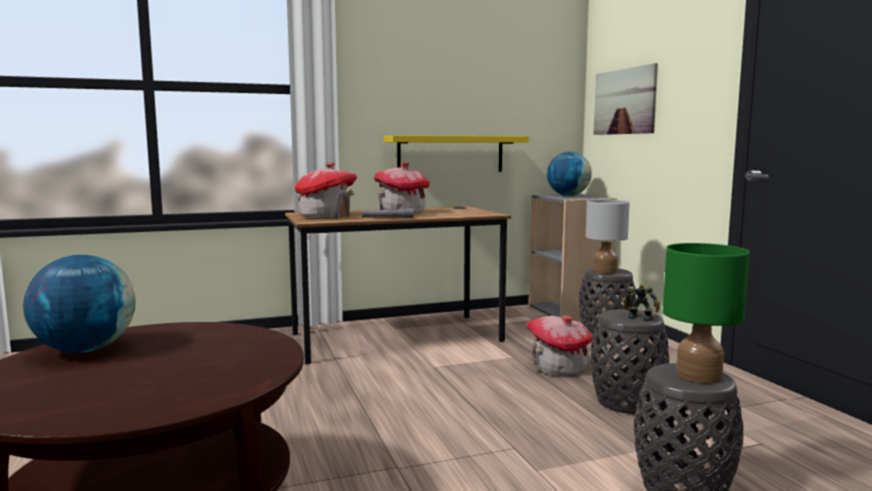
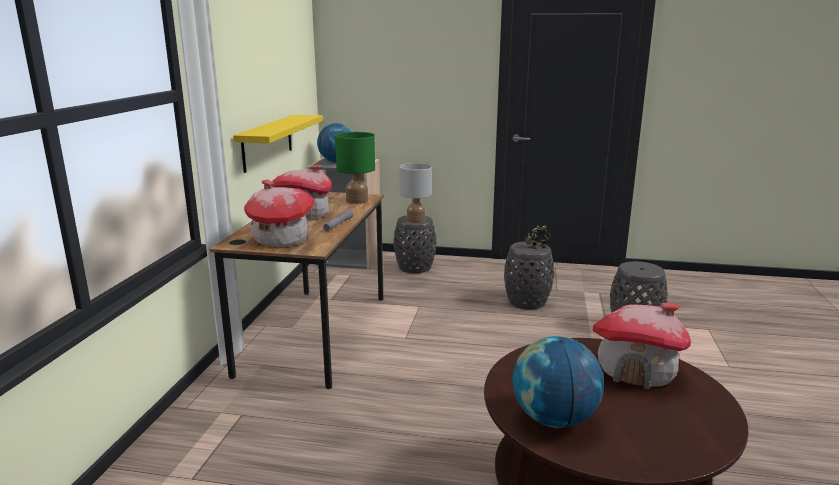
camera: 60 degrees left, 10 degrees up
(558, 368) = (455, 300): toy house -> toy house (637, 371)
(624, 101) = (375, 78): picture -> none
(698, 376) = (643, 267): green table lamp -> green table lamp (357, 201)

